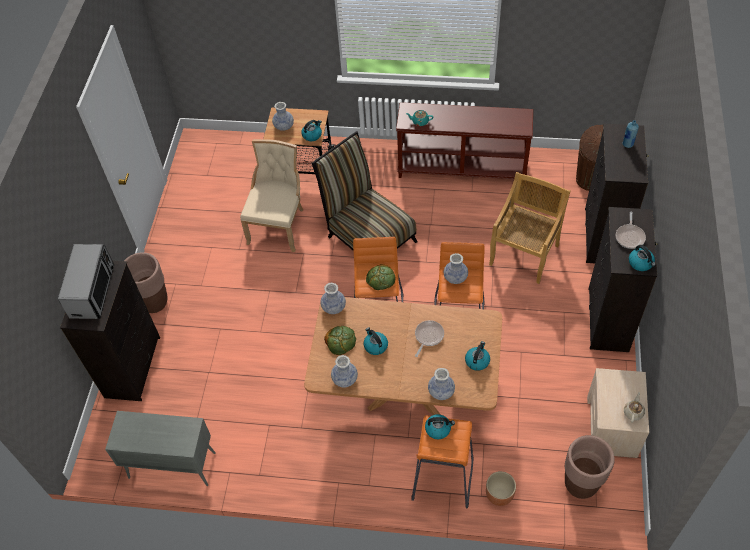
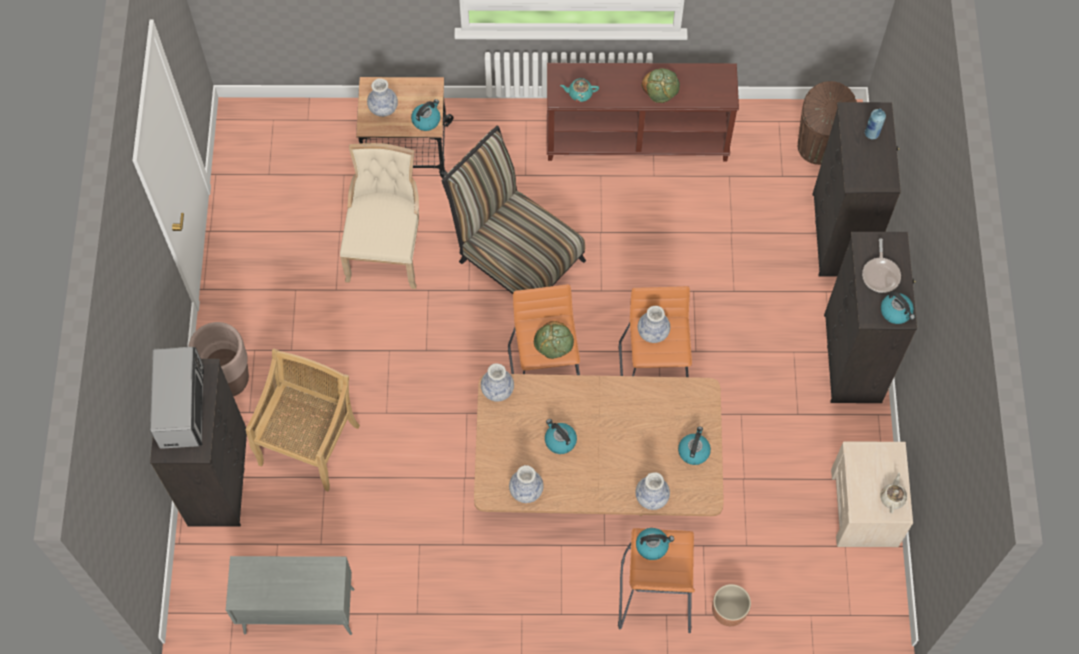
camera: 10 degrees left, 10 degrees up
(341, 341) = (513, 437): bread -> bread (661, 86)
(428, 336) = (627, 422): frying pan -> none
(524, 254) = (735, 269): beige chair -> beige chair (310, 443)
(580, 484) = (829, 588): brown planter -> none

